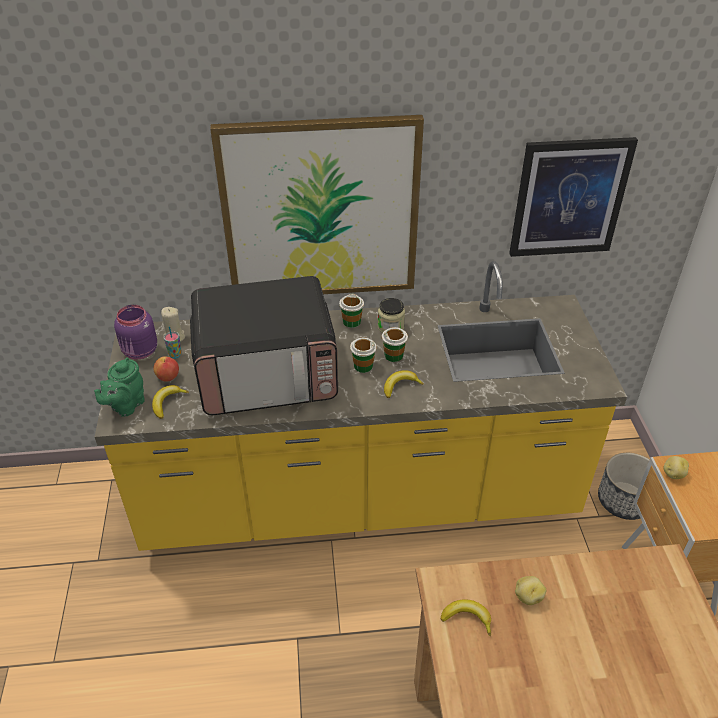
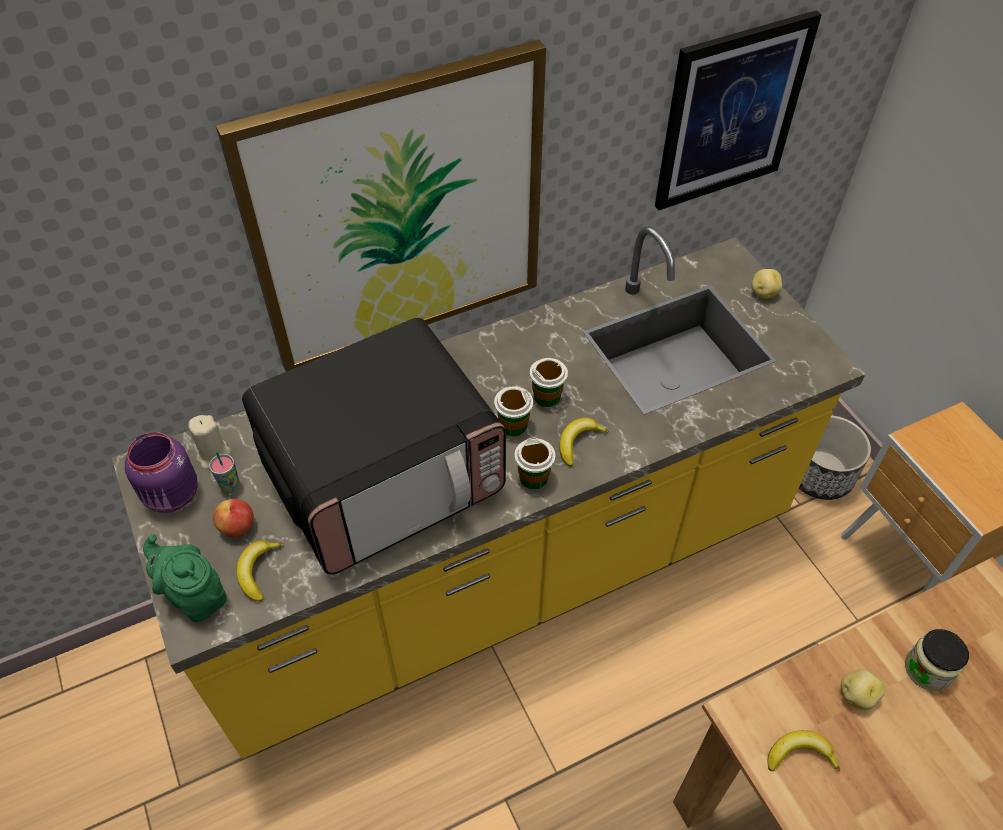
camera: 20 degrees left, 10 degrees up
(126, 406) = (195, 596): green teapot -> green teapot turned 120 degrees clockwise
(351, 322) = (464, 358): cup -> cup (533, 477)
(390, 327) = (522, 352): jar -> jar (928, 669)
(673, 474) = (922, 450): potato -> potato (763, 293)

